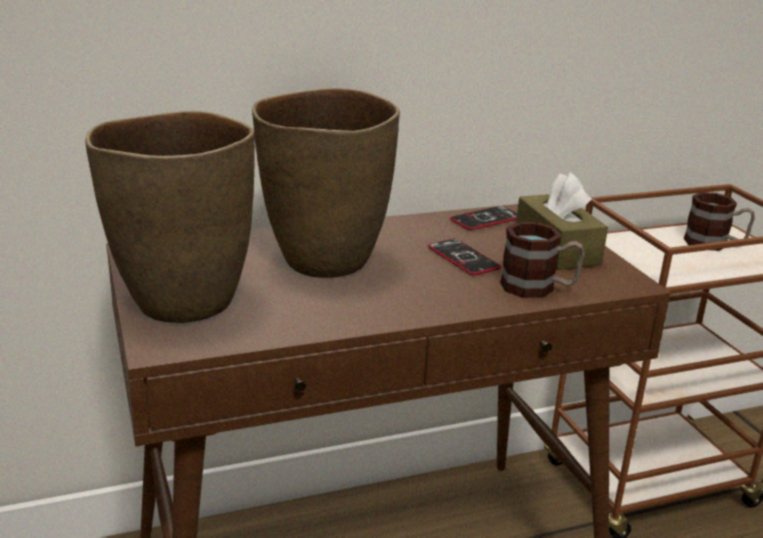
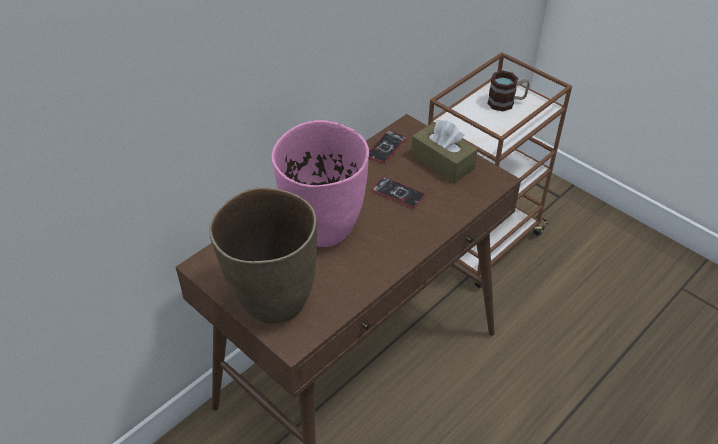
camera: 25 degrees left, 20 degrees up
(325, 262) = (324, 230): brown vase -> pink vase
(538, 288) = (454, 204): mug -> none

